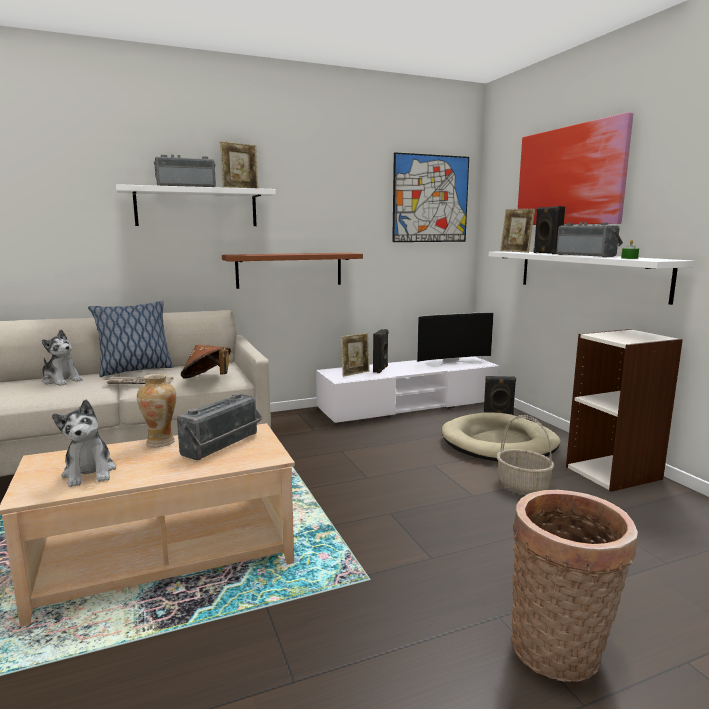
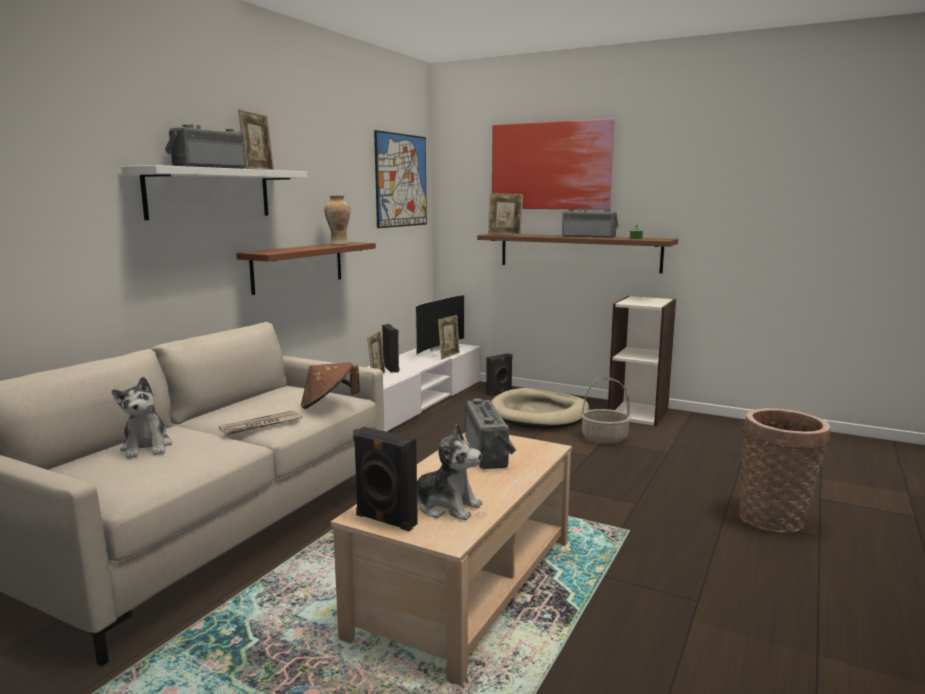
camera: 40 degrees left, 0 degrees up
(61, 380) = (147, 447): plush toy -> plush toy turned 75 degrees clockwise
(135, 370) = (205, 416): pillow -> none
(160, 442) = (430, 467): vase -> vase (338, 244)
(451, 368) = (449, 356): none -> picture frame
(546, 253) = (541, 235): black speaker -> black speaker (385, 521)
(588, 274) = (578, 252): white shelf -> brown shelf

